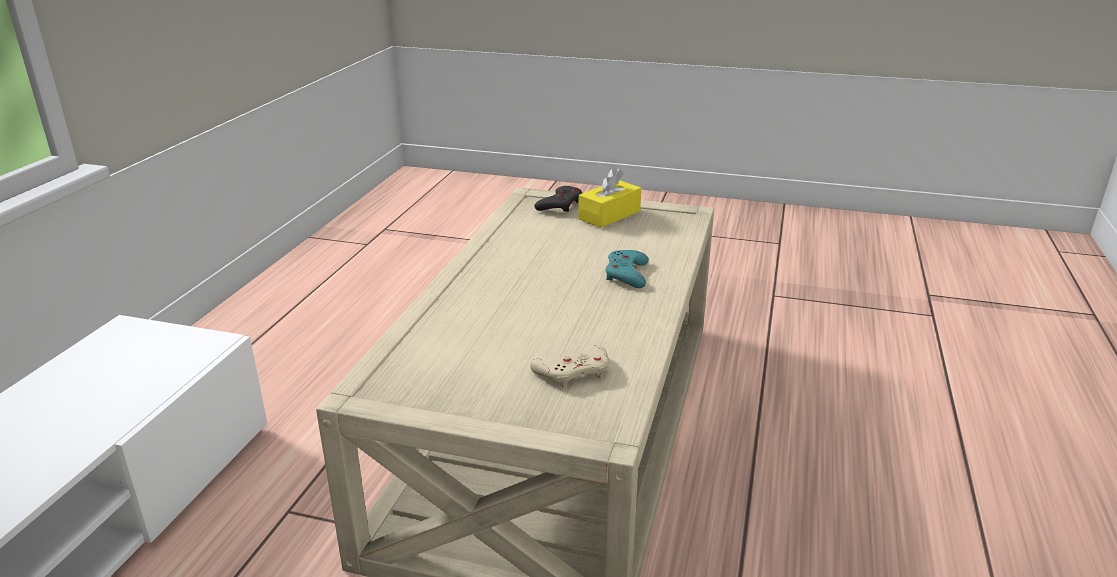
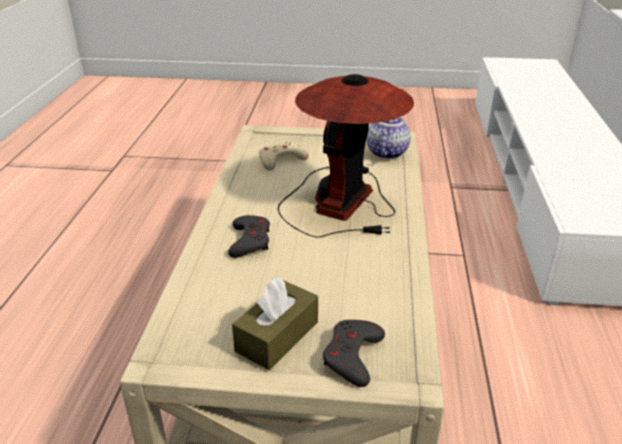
camera: 170 degrees right, 5 degrees up
(404, 365) = (386, 152): none -> teapot
(513, 304) = (342, 201): none -> table lamp
(609, 215) = (277, 336): yellow tissue box -> brown tissue box
(627, 274) = (250, 241): turquoise game controller -> grey game controller

